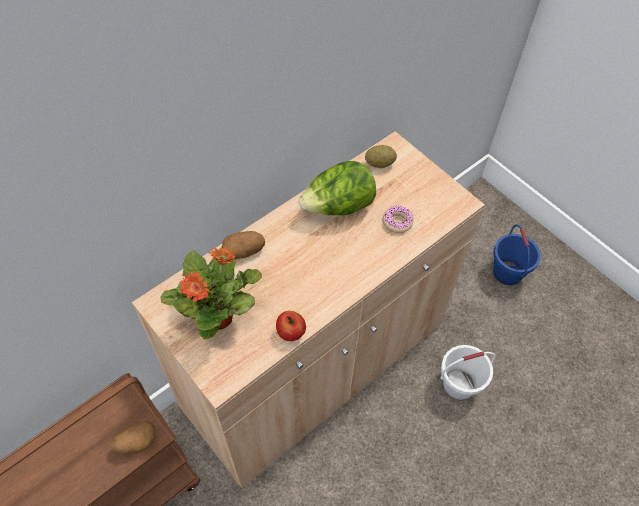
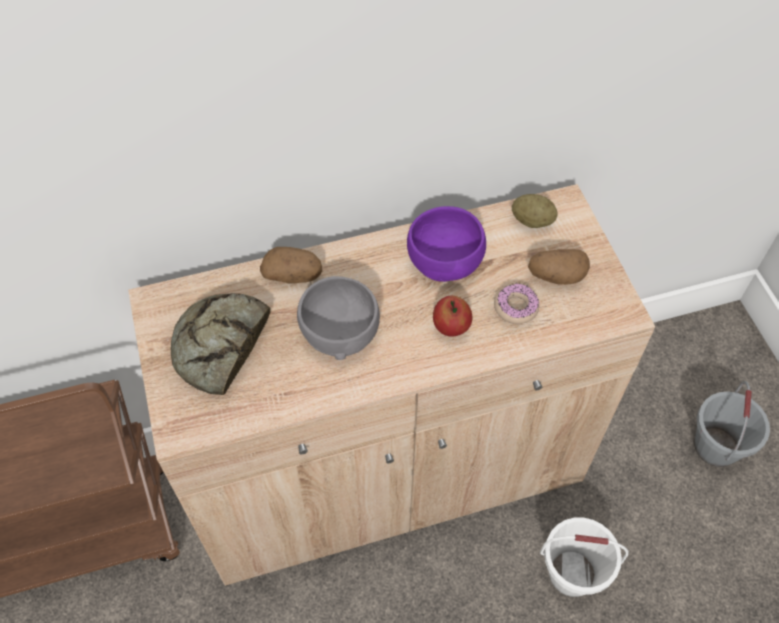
camera: 25 degrees right, 0 degrees up
(136, 443) = (84, 468): potato -> potato (556, 276)
(219, 316) = (220, 346): potted plant -> bread
(291, 333) = (298, 401): apple -> apple (451, 327)
(294, 278) = (339, 332): none -> grey bowl
(338, 207) = (445, 260): lettuce -> purple bowl
(508, 273) = (716, 447): blue bucket -> grey bucket

